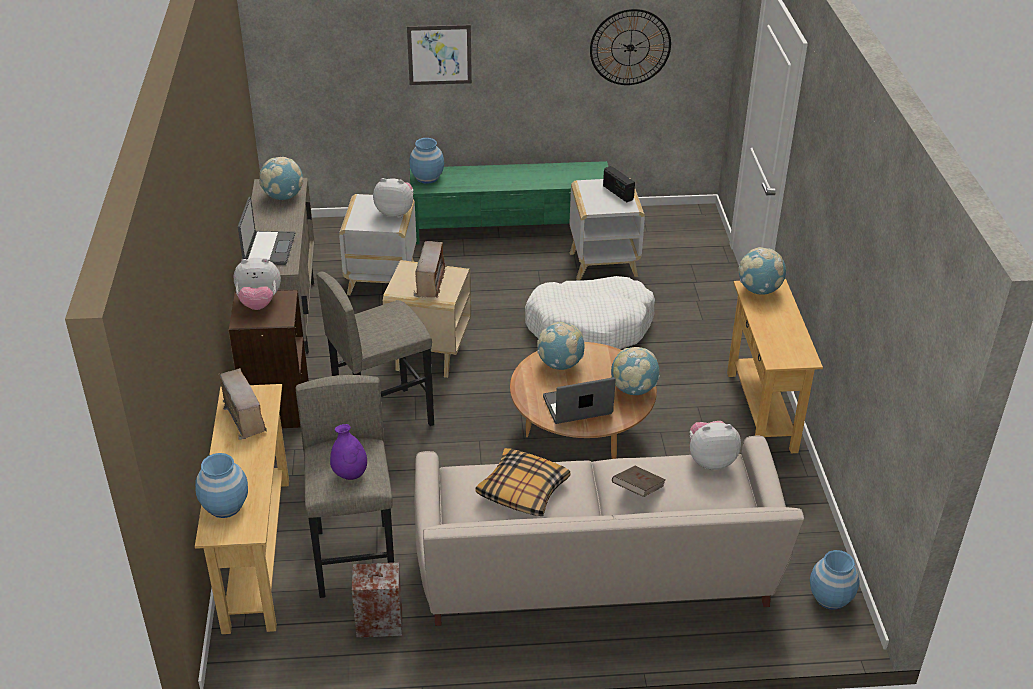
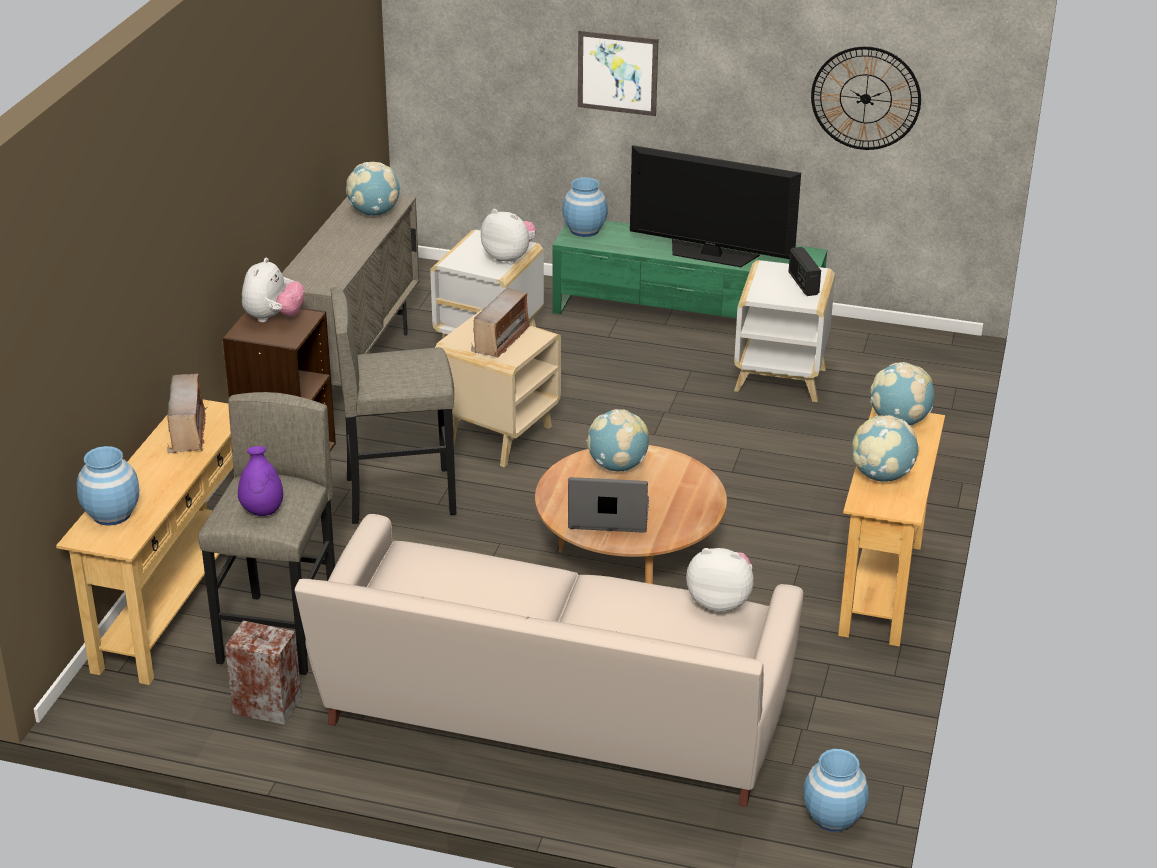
camera: 20 degrees right, 5 degrees down
(259, 303) = (273, 318): plush toy -> plush toy turned 90 degrees counterclockwise
(268, 249) = (321, 264): laptop -> none
(522, 490) = (467, 582): pillow -> none
(529, 180) = (711, 254): none -> television
(590, 327) = (717, 447): white dog bed -> none
(633, 389) = (691, 512): globe -> globe (881, 476)
(637, 490) = (605, 612): brown book -> none

